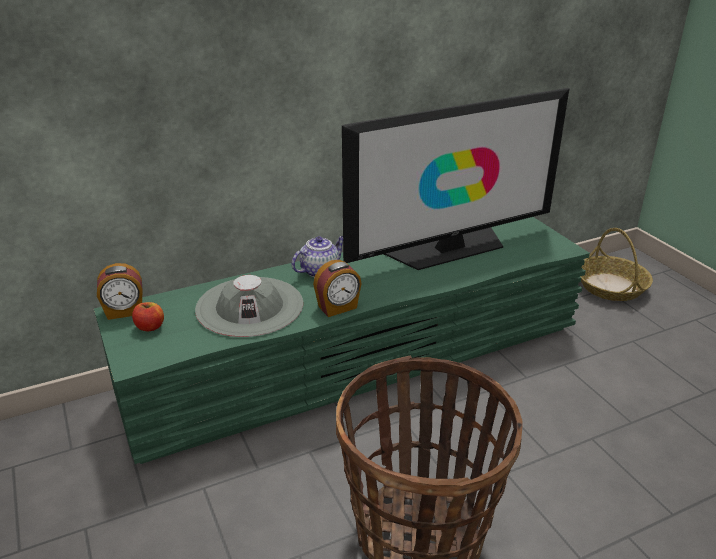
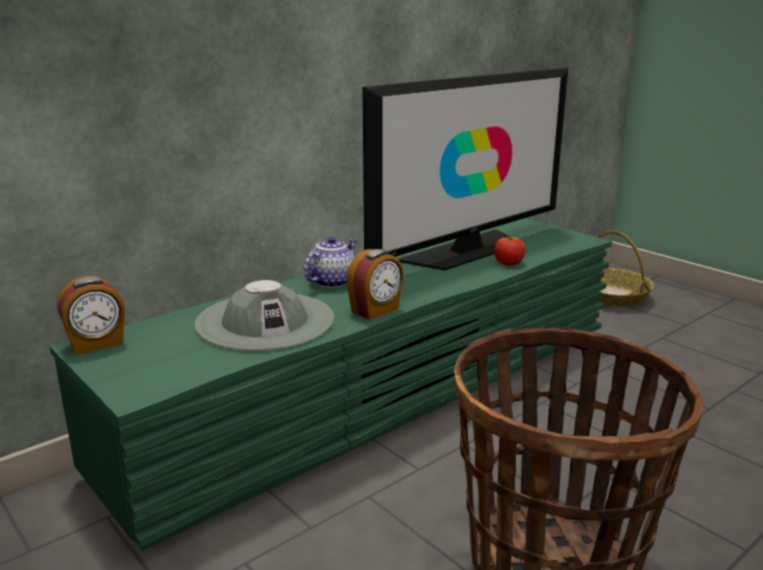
camera: 15 degrees left, 10 degrees down
(150, 327) = (141, 355): apple -> apple (508, 263)

